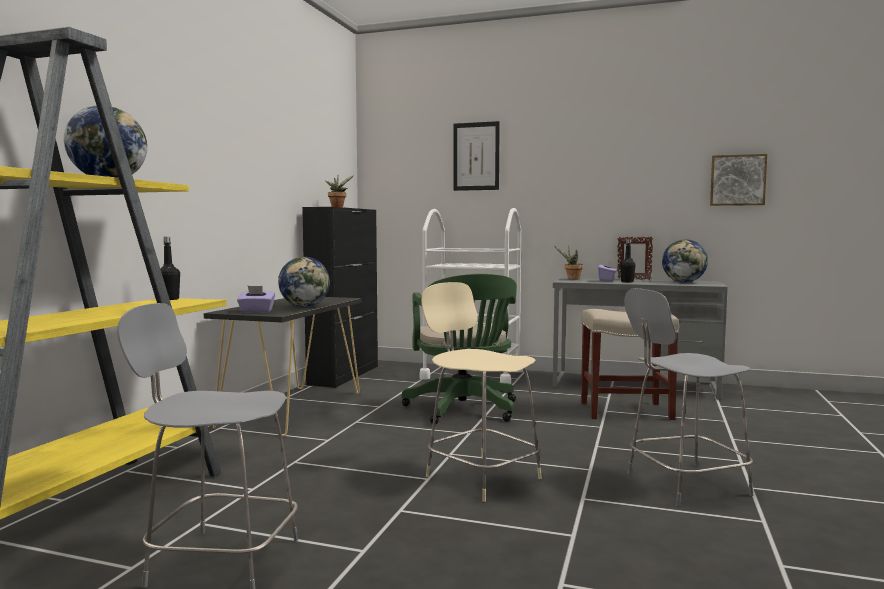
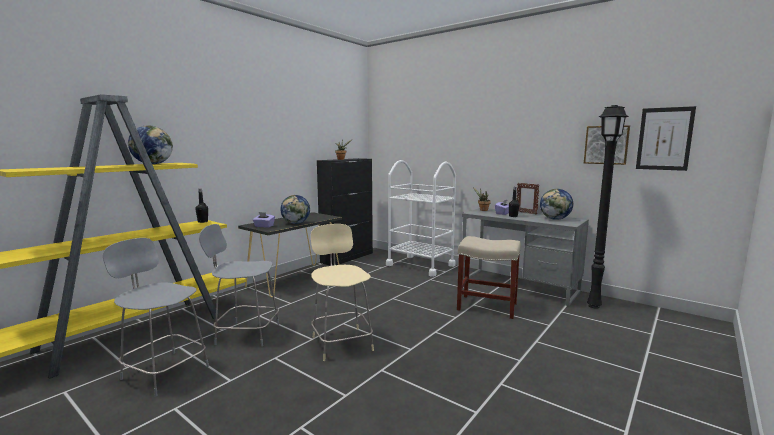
camera: 20 degrees right, 5 degrees up
(464, 410) = (385, 292): green office chair -> none
(476, 156) = (432, 125): picture -> picture (664, 139)
(683, 484) = (456, 372): grey chair -> grey chair (246, 333)
(750, 396) = (595, 306): none -> black floor lamp

